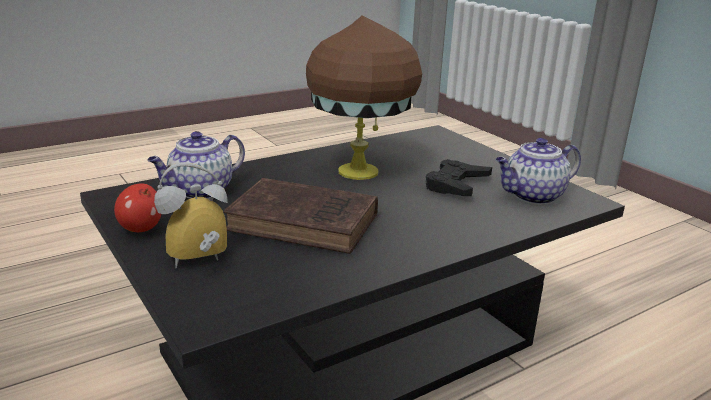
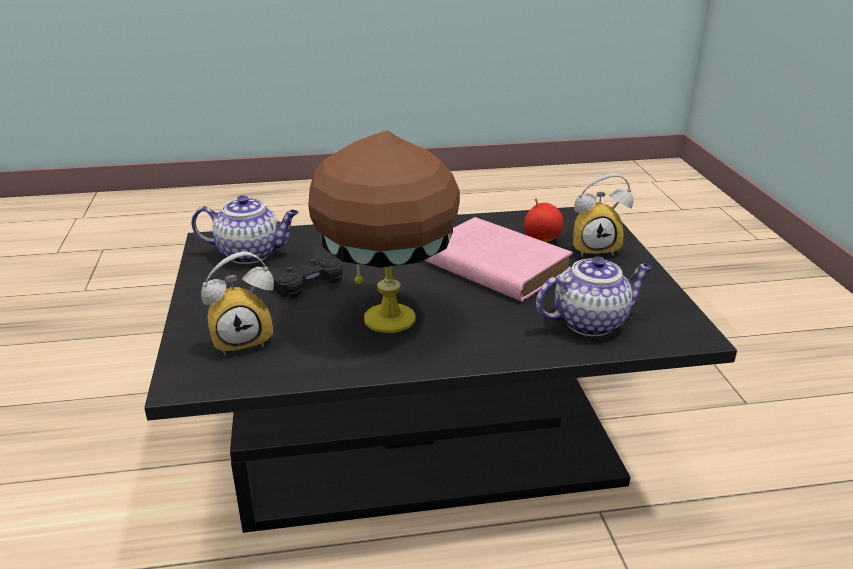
camera: 155 degrees left, 5 degrees up
(141, 228) = (649, 286): apple -> apple (541, 239)
(307, 223) = (492, 265): brown book -> pink book
(436, 150) = (244, 339): none -> alarm clock

